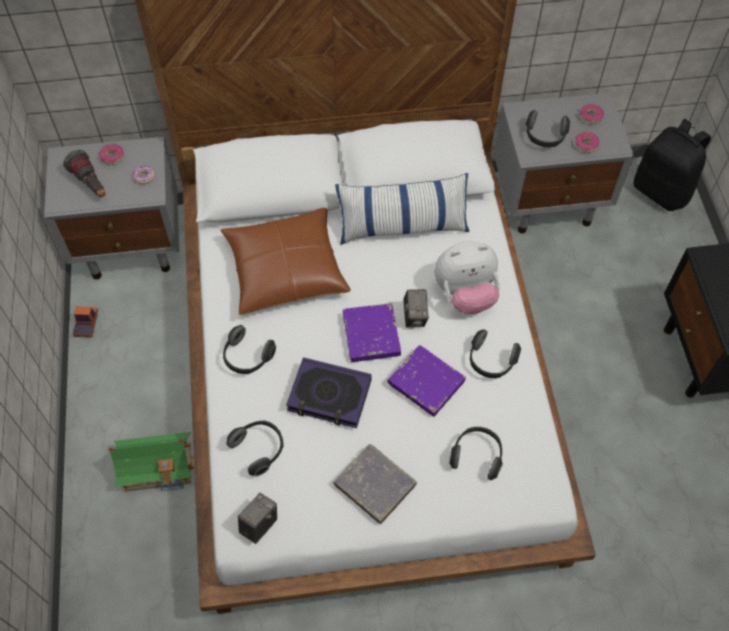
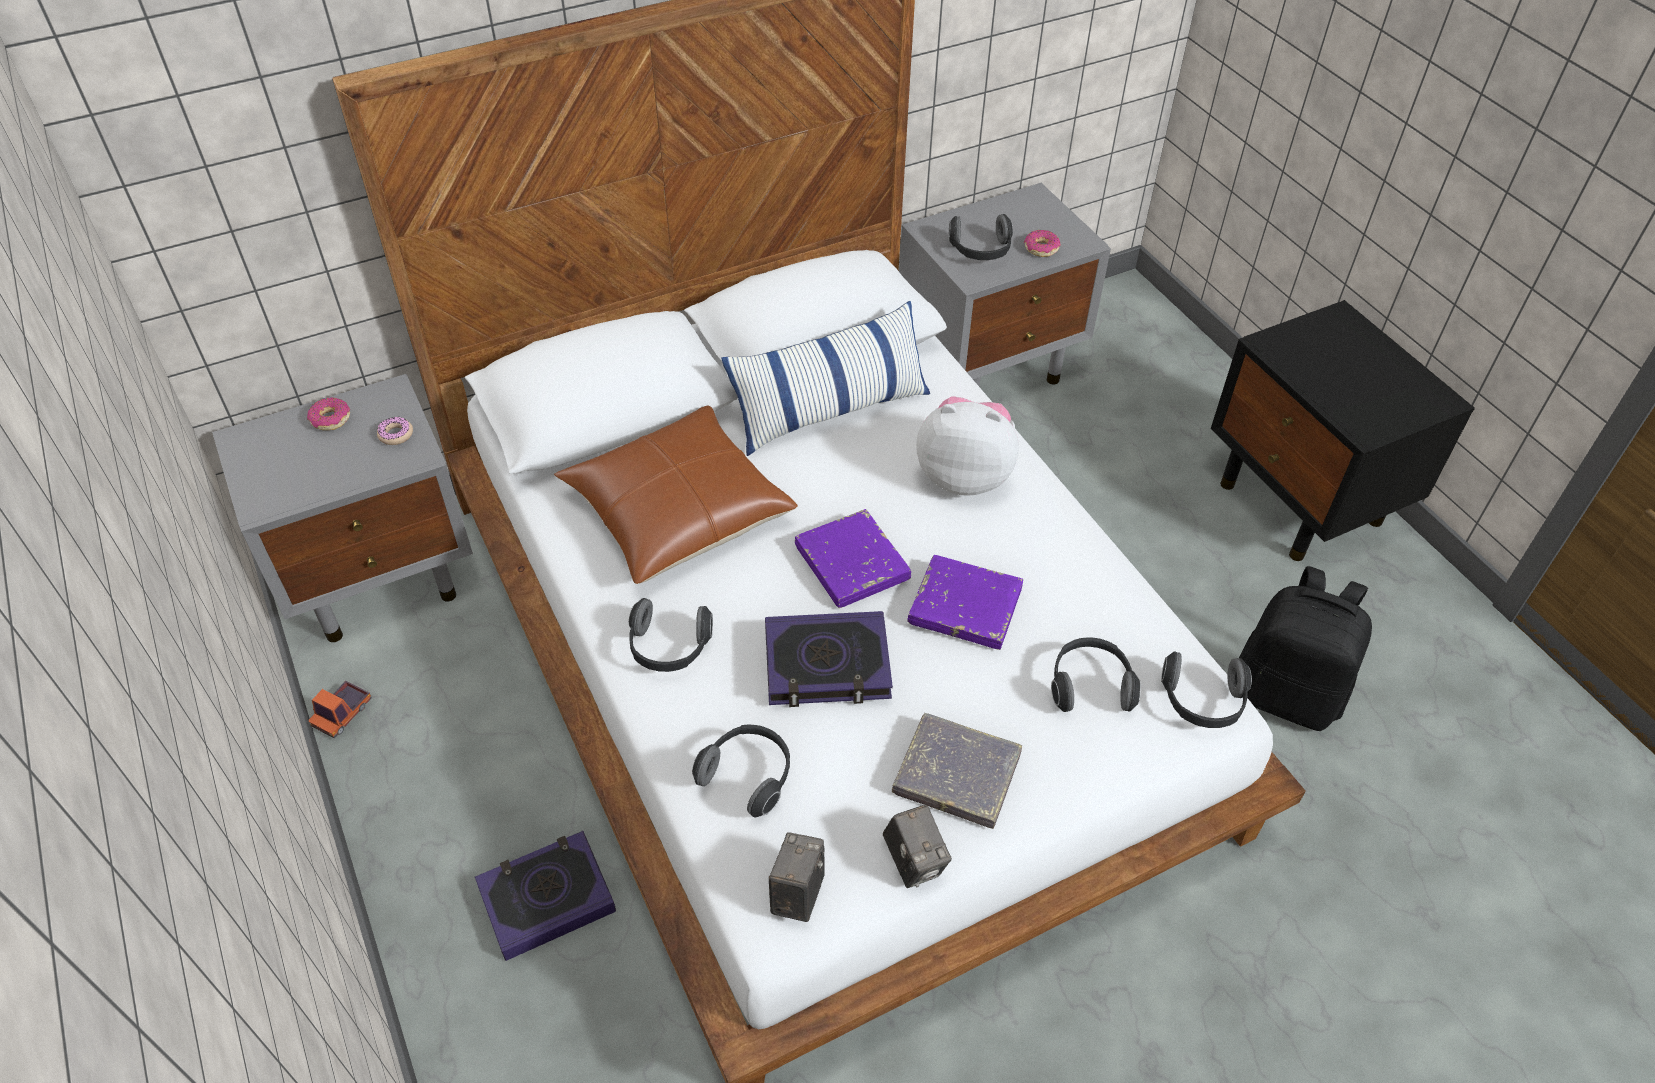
camera: 20 degrees left, 10 degrees down
(86, 324) = (342, 714): toy truck -> toy truck turned 135 degrees counterclockwise
(91, 185) = (308, 466): flashlight -> none
(157, 467) = (546, 898): toy house -> book
(415, 317) = (906, 522): camera -> camera (914, 861)
(465, 294) = (964, 475): plush toy -> plush toy turned 135 degrees counterclockwise
(491, 361) = (1045, 552): headphones -> headphones (1202, 702)
(590, 116) = (1029, 215): donut -> none
(662, 191) = (1133, 319): black backpack -> black backpack (1286, 693)

